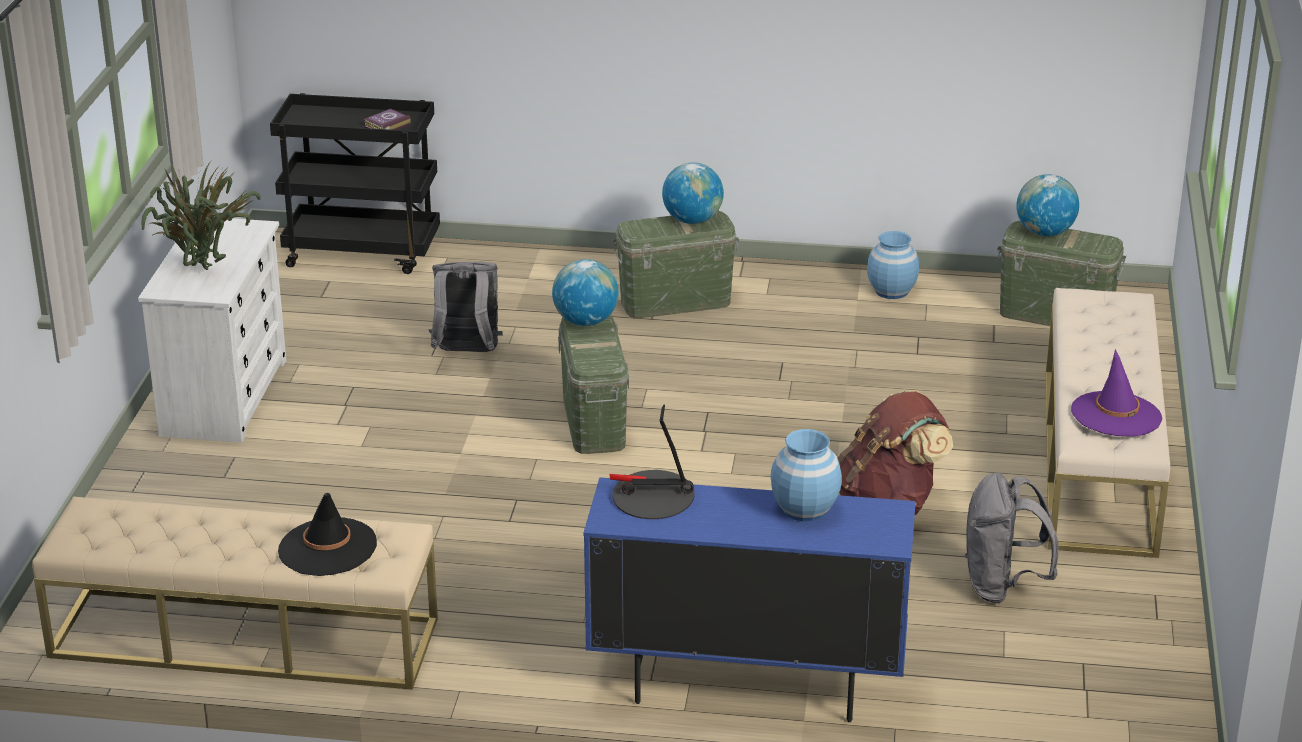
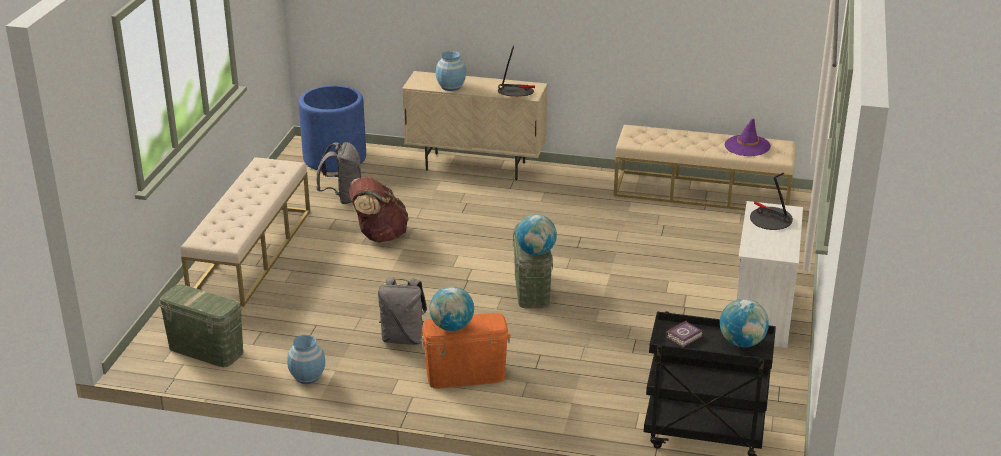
camera: 175 degrees left, 0 degrees up
(203, 273) = (770, 220): potted plant -> table lamp
(327, 548) = (661, 136): black hat -> none
(466, 353) = (612, 339): grey backpack -> grey backpack (403, 338)
(675, 301) = (465, 375): green storage box -> orange storage box
(746, 685) = (476, 166): blue cabinet -> beige cabinet
(1044, 232) = (208, 304): globe -> globe (742, 342)
(1079, 693) = (335, 158): none -> blue planter
(1116, 415) = (263, 175): purple hat -> purple hat (747, 146)

